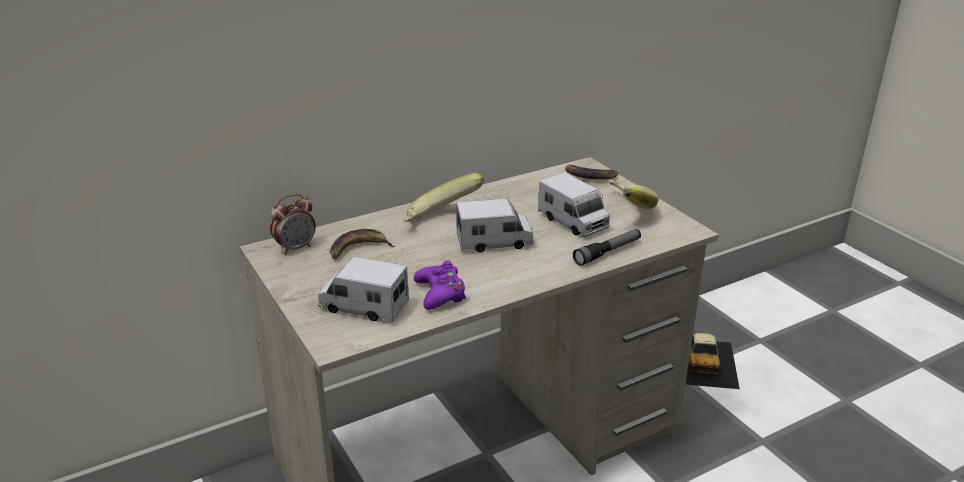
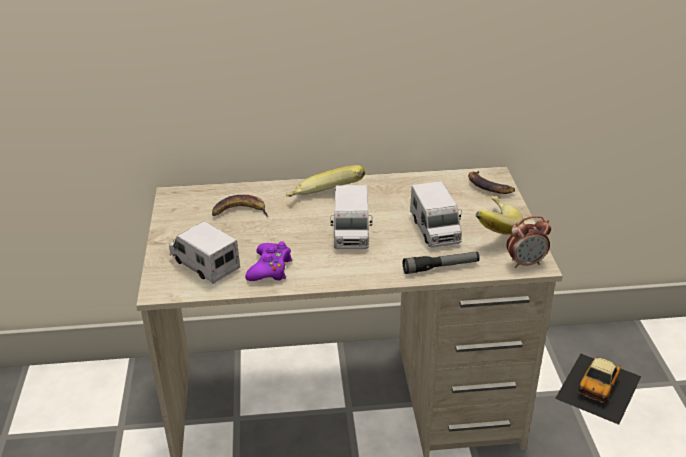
camera: 25 degrees right, 5 degrees up
(296, 248) = (194, 199): alarm clock -> alarm clock (525, 263)
(494, 242) = (351, 232): toy truck -> toy truck turned 75 degrees clockwise

